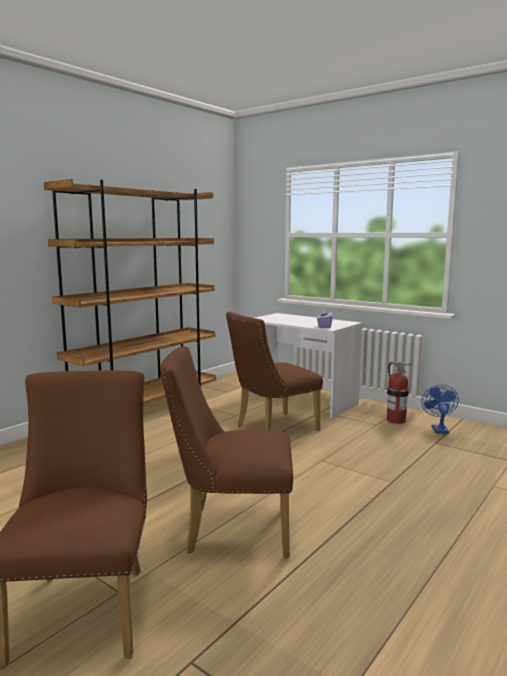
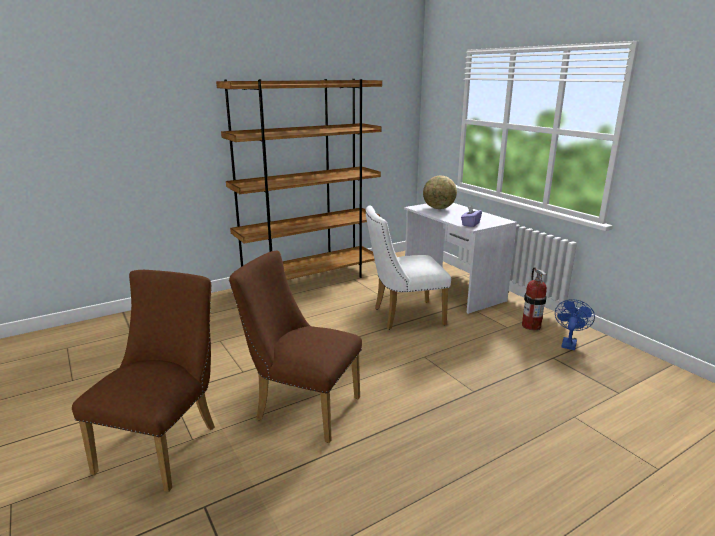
camera: 20 degrees right, 10 degrees up
(271, 429) = (403, 316): brown chair -> white chair
(279, 318) = (439, 208): none -> globe

